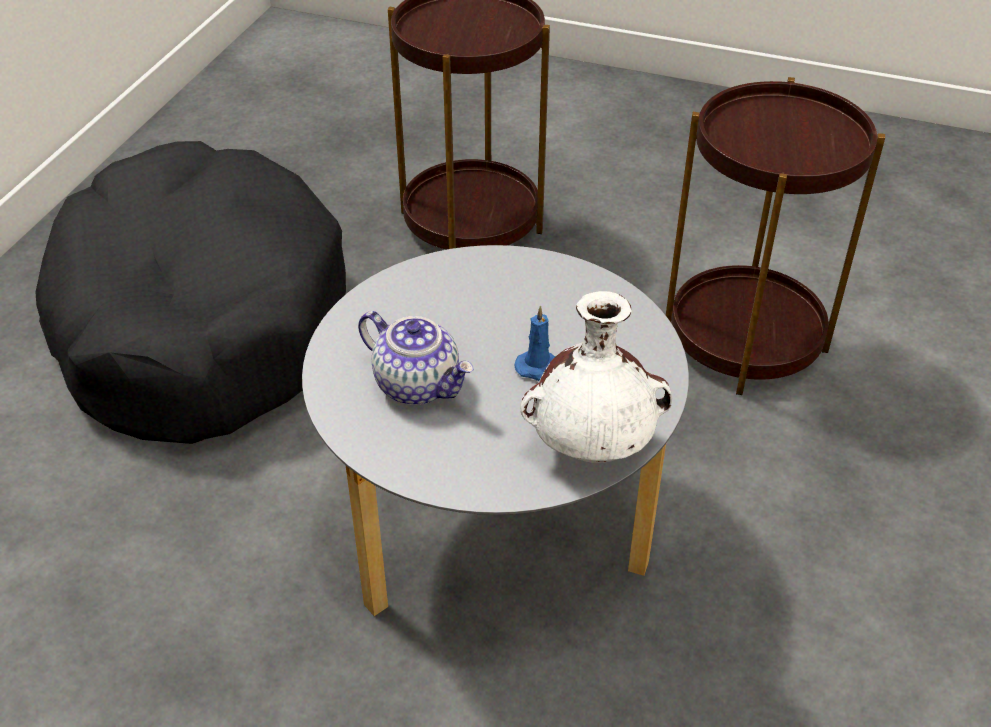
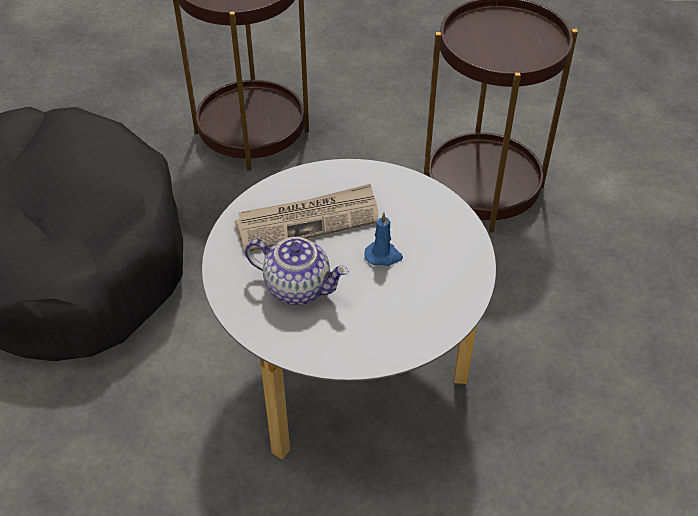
camera: 15 degrees left, 5 degrees up
(460, 311) = (308, 220): none -> newspaper
(593, 448) = (443, 310): white vase -> none

